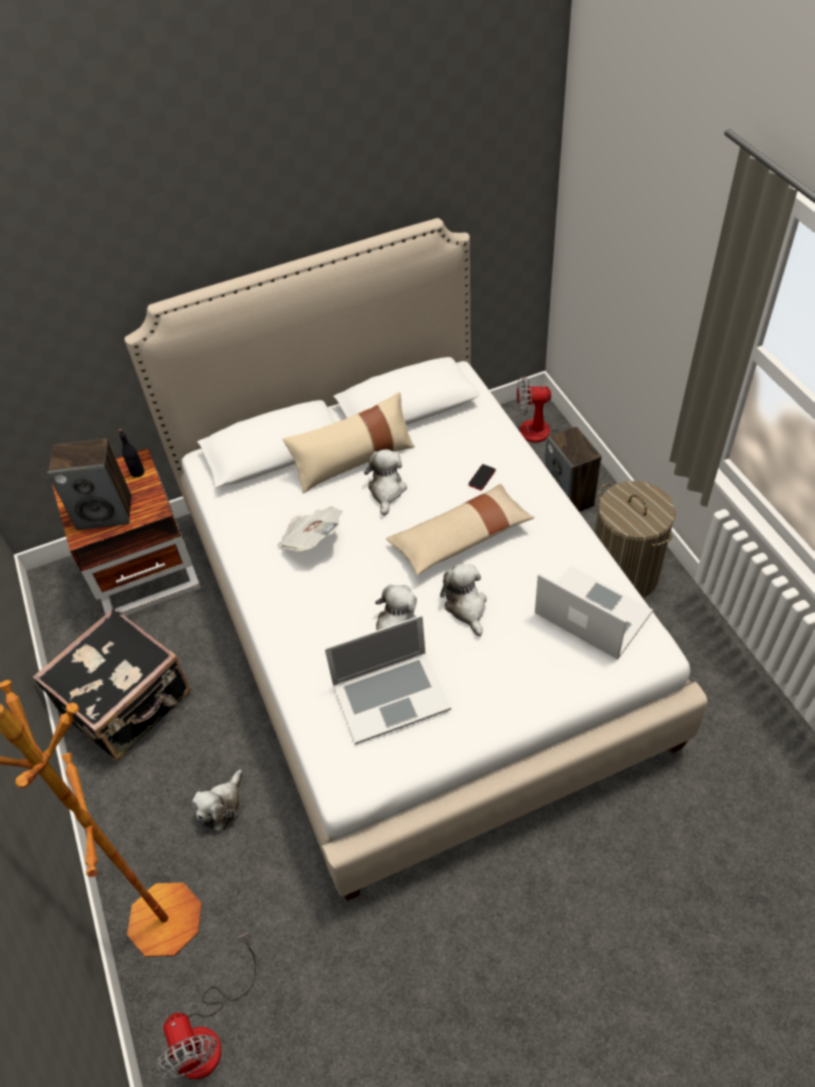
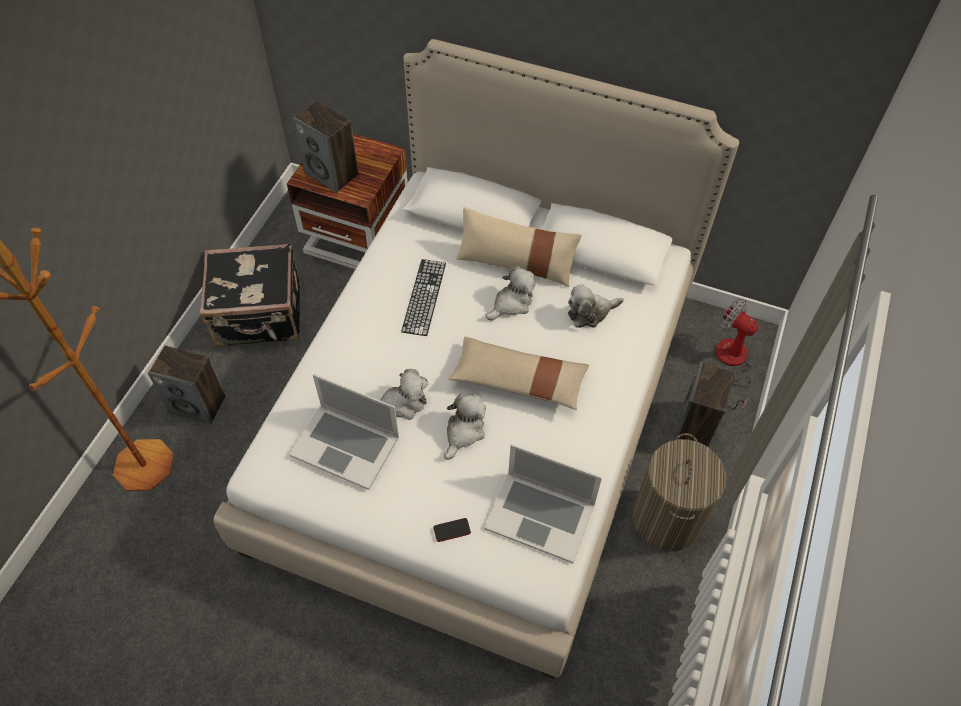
camera: 40 degrees right, 5 degrees up
(137, 472) = (379, 161): black bottle -> none
(157, 822) = (198, 404): none -> speaker
(208, 1034) = (95, 552): fan -> none
(222, 806) = (240, 428): plush toy -> plush toy (590, 313)
(312, 539) = (424, 297): newspaper -> keyboard
(482, 477) = (587, 349): phone -> phone (452, 530)
(592, 613) = (540, 515): laptop -> laptop turned 120 degrees clockwise

